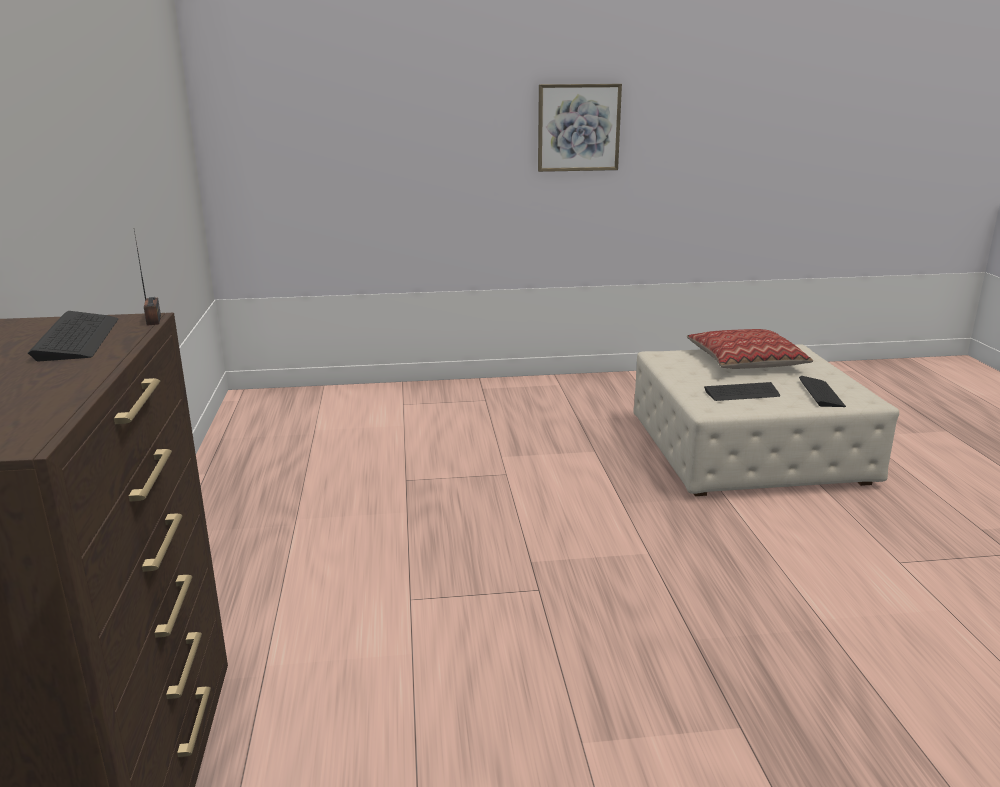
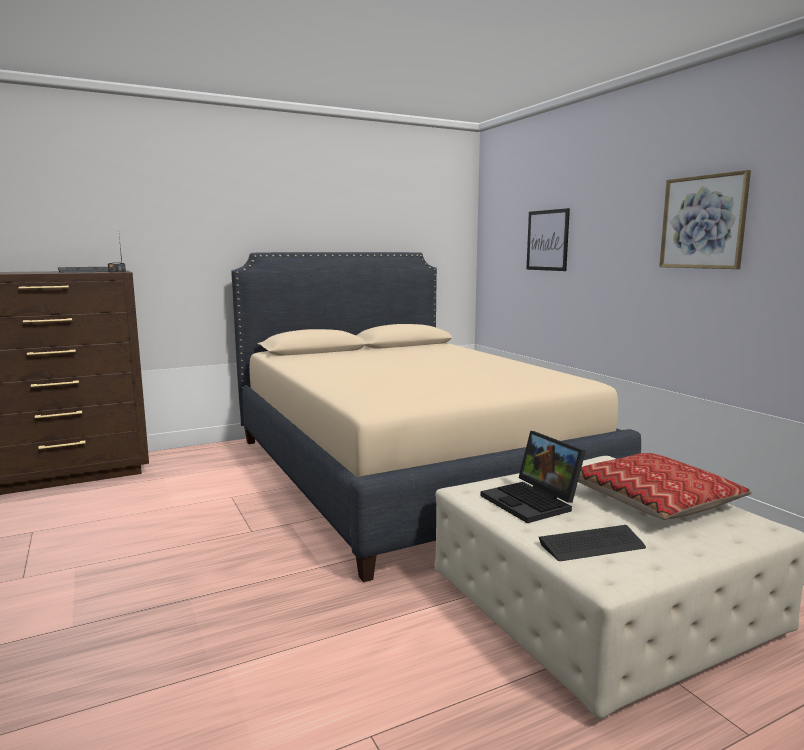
camera: 70 degrees right, 10 degrees down
(362, 144) = (547, 240): none -> picture
(424, 470) = (406, 471): none -> beige bed
(742, 393) = (533, 502): keyboard -> laptop

